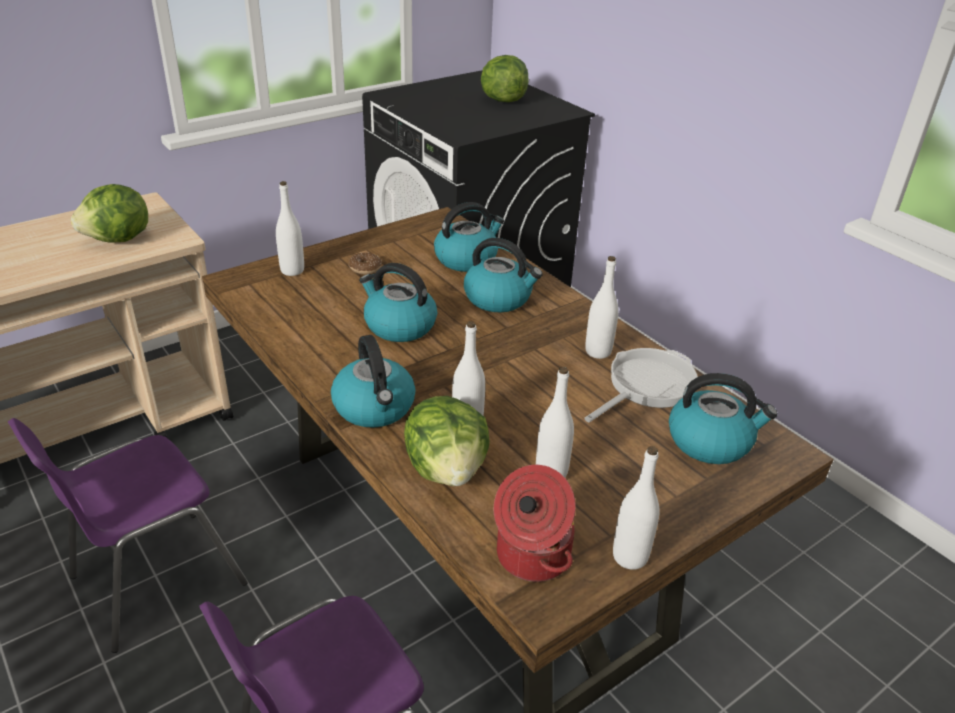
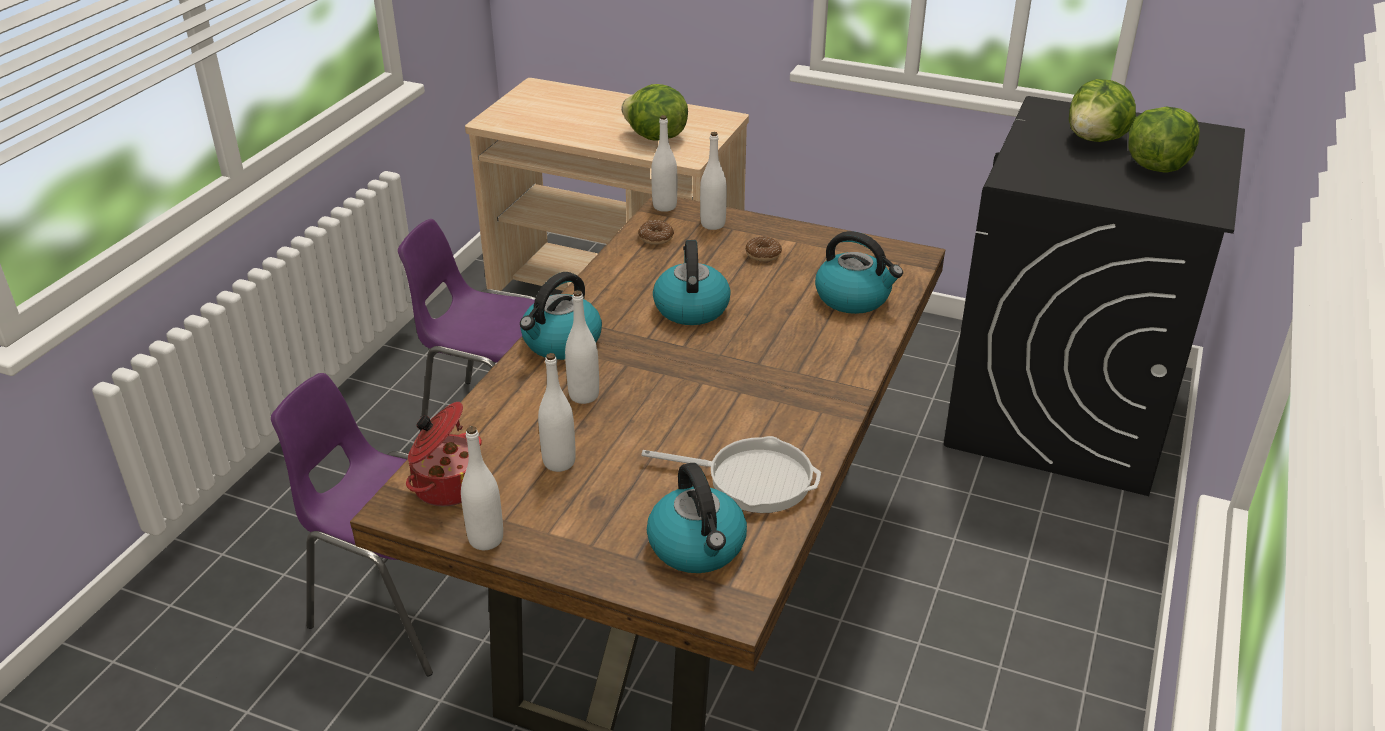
camera: 60 degrees right, 0 degrees up
(274, 302) = (655, 238): none -> donut
(447, 469) = (515, 407): lettuce -> lettuce (1096, 139)
(499, 298) = (804, 341): kettle -> none
(598, 351) = (779, 430): white bottle -> white bottle (664, 206)

